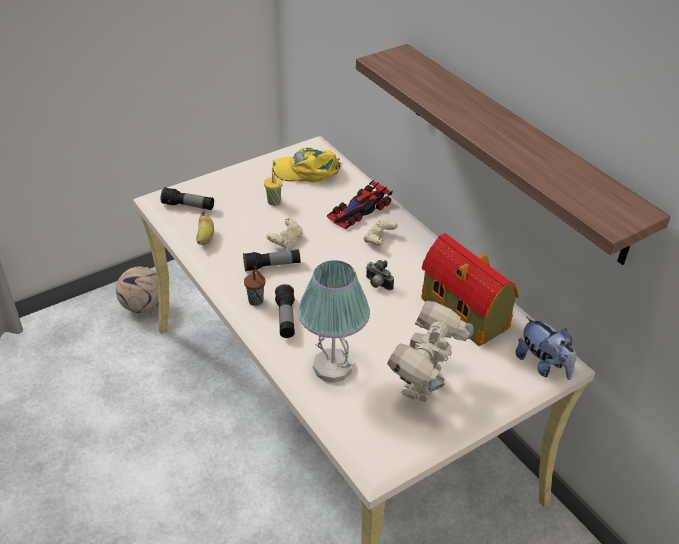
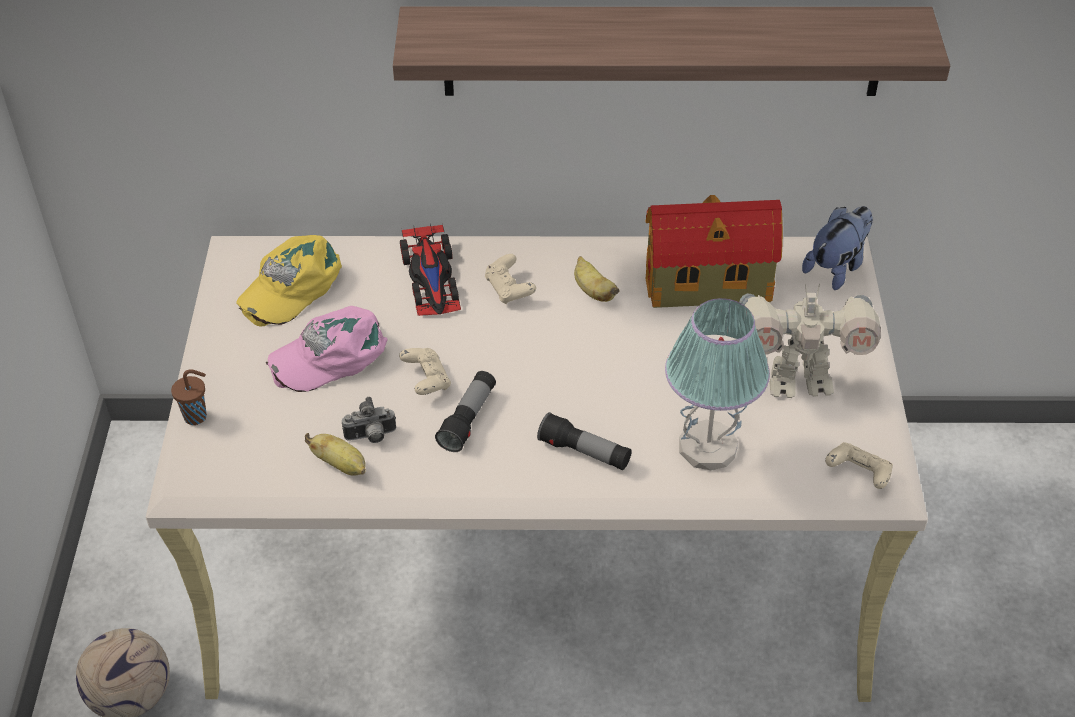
camera: 55 degrees left, 5 degrees up
(188, 206) = (245, 453): flashlight -> none
(256, 301) = (527, 467): brown cup -> brown cup (197, 416)
(274, 202) = (330, 354): yellow cup -> pink cap
(371, 446) = (858, 474): none -> beige game controller
(377, 284) = (593, 334): camera -> camera (371, 437)
(410, 270) = (593, 291): none -> banana
(424, 386) = (798, 381): toy robot -> toy robot turned 60 degrees counterclockwise
(543, 365) = (837, 267): plush toy -> plush toy turned 45 degrees counterclockwise

